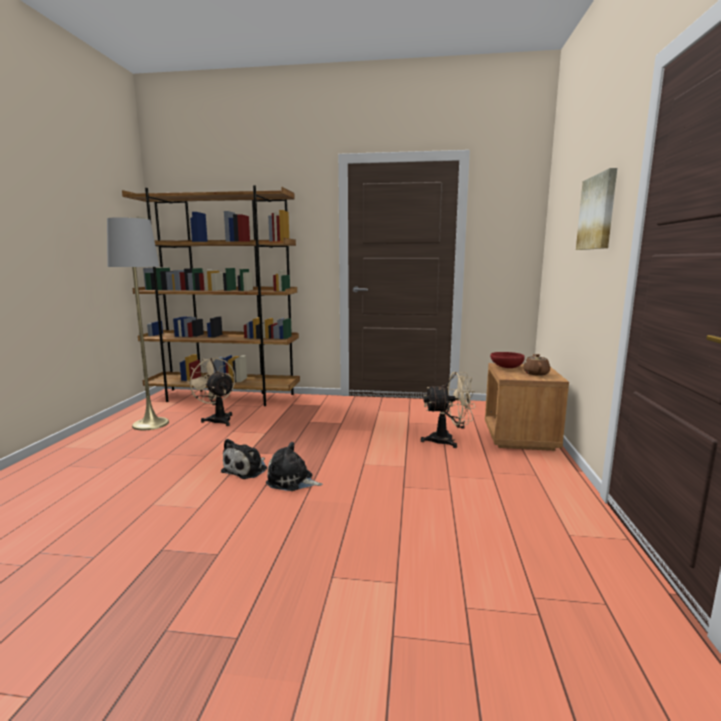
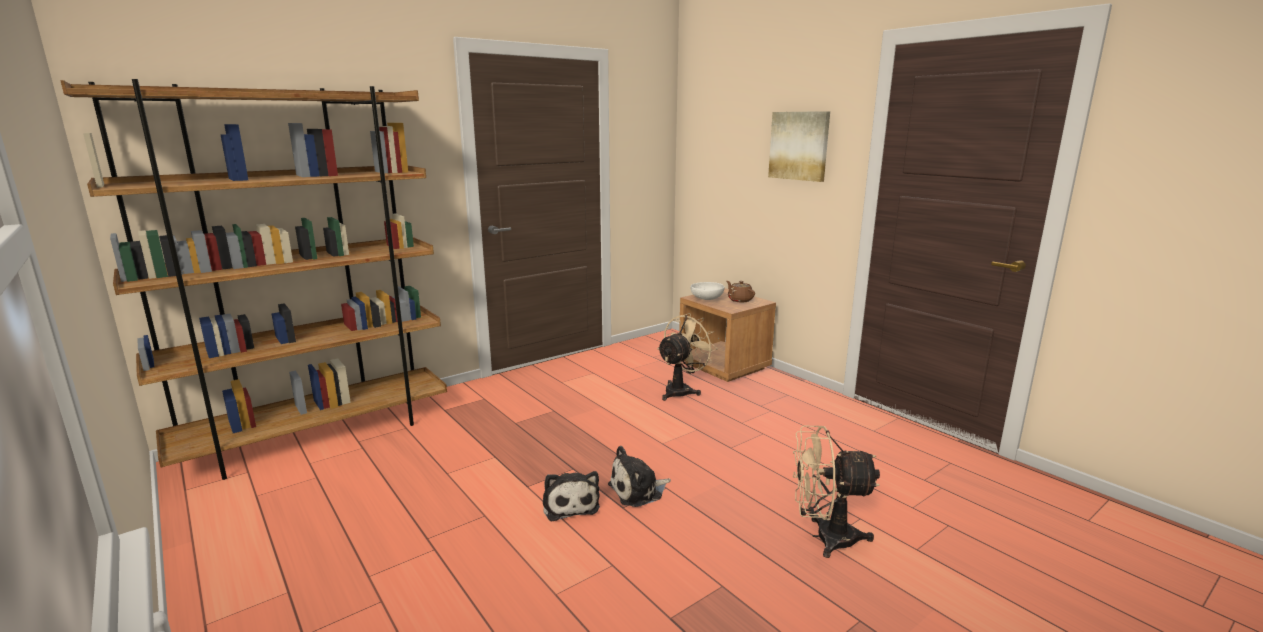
camera: 45 degrees left, 5 degrees up
(151, 424) = (289, 519): grey floor lamp -> none
(218, 419) = (386, 467): beige fan -> beige fan (824, 537)
(506, 368) = (707, 299): red bowl -> white bowl

